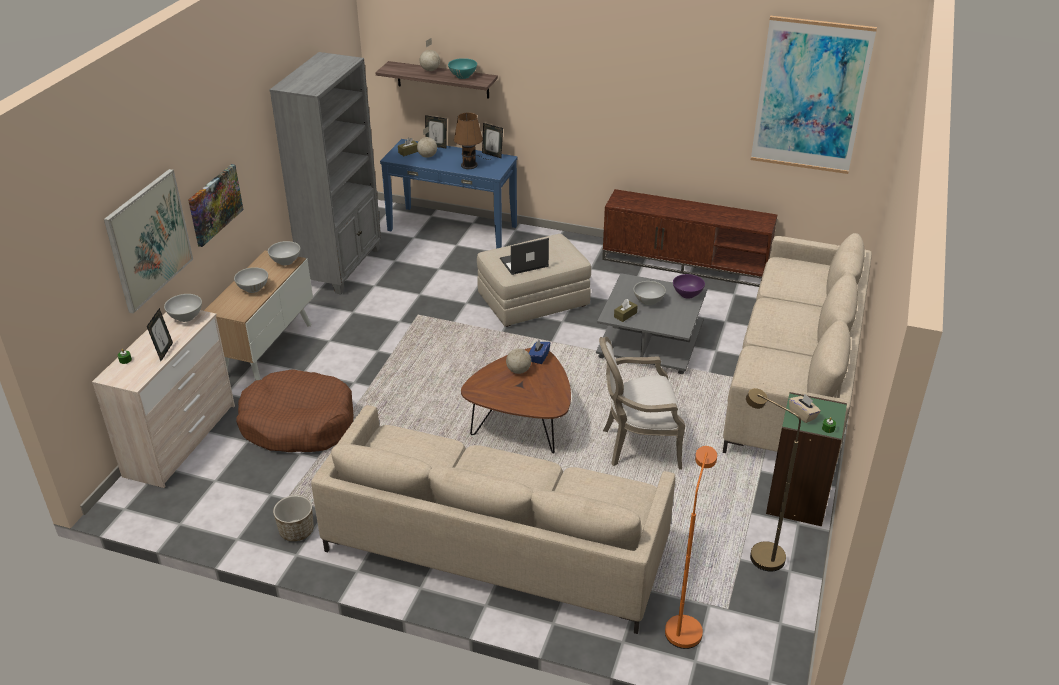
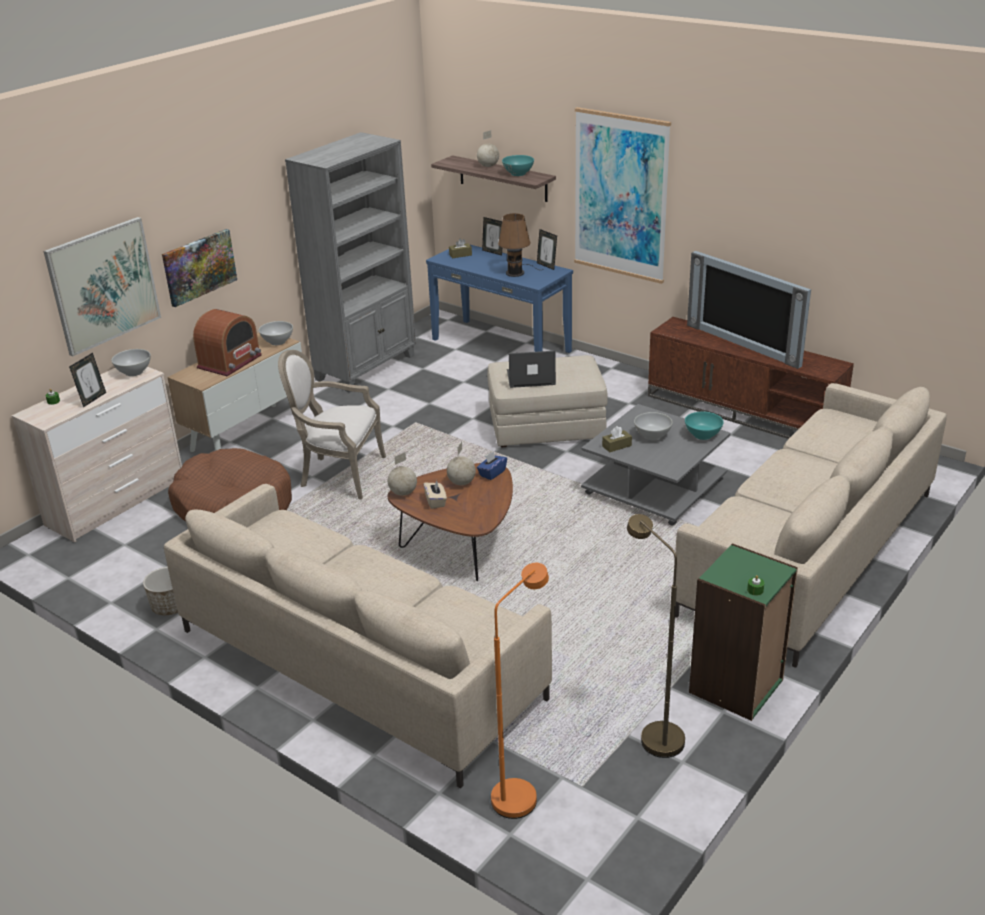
camera: 20 degrees right, 5 degrees down
(253, 288) = (230, 362): white bowl -> radio
(427, 156) = (477, 260): globe -> globe (403, 493)
(637, 445) = (576, 590): armchair -> armchair (338, 474)
(686, 207) = (745, 343): none -> television
(687, 294) = (703, 435): purple bowl -> turquoise bowl
(803, 415) = (733, 570): beige tissue box -> beige tissue box (435, 502)
(810, 96) = (894, 216): picture -> picture (620, 195)

